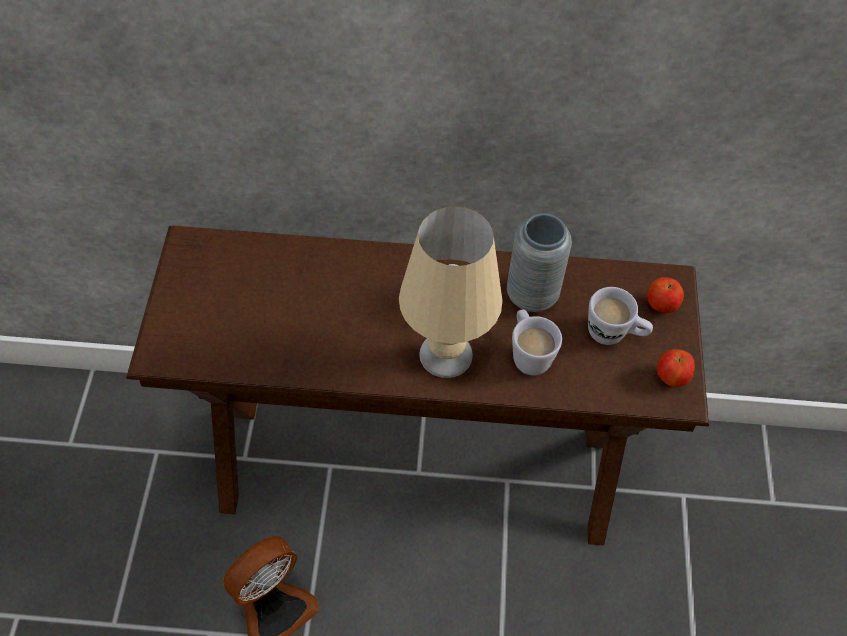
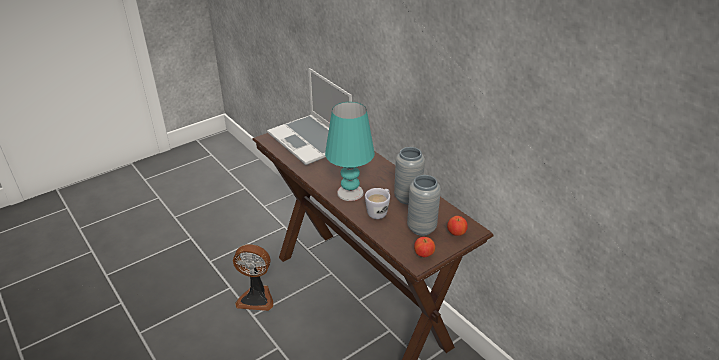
camera: 50 degrees right, 20 degrees down
(245, 300) = (311, 141): none -> laptop
(445, 355) = (350, 192): beige table lamp -> turquoise table lamp
(614, 334) = (421, 228): white mug -> grey vase

